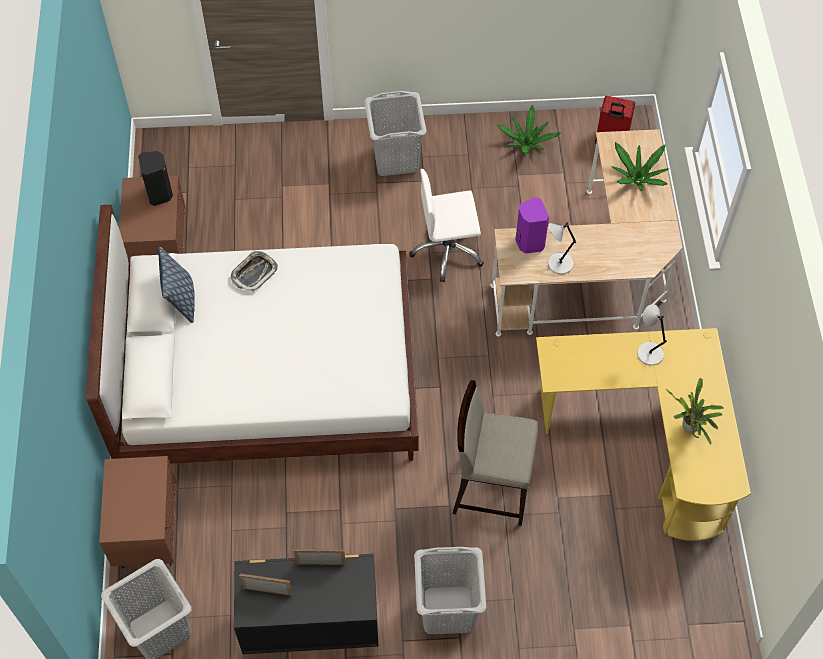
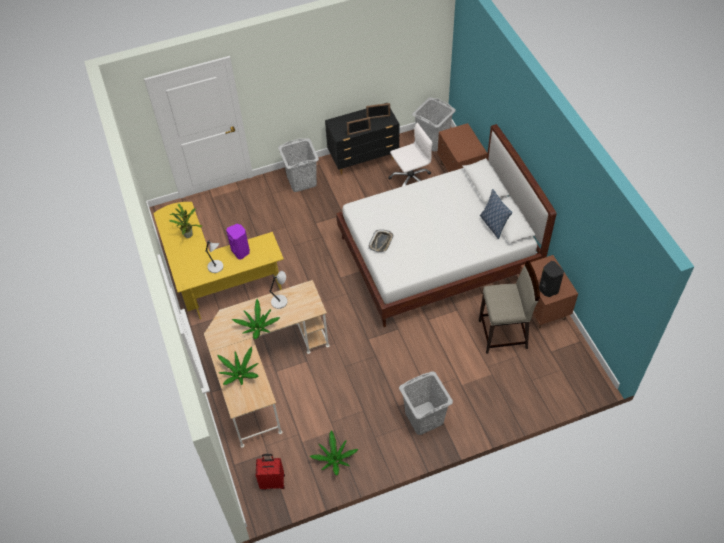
camera: 165 degrees right, 5 degrees down
(254, 273) = (460, 250): tray -> tray (381, 242)
(447, 251) = (364, 360): white office chair -> white office chair (410, 180)
(491, 489) = (296, 236): beige stool -> beige stool (503, 334)
(529, 242) = (302, 310): purple speaker -> purple speaker (241, 251)
(600, 234) = (258, 327): none -> potted plant

